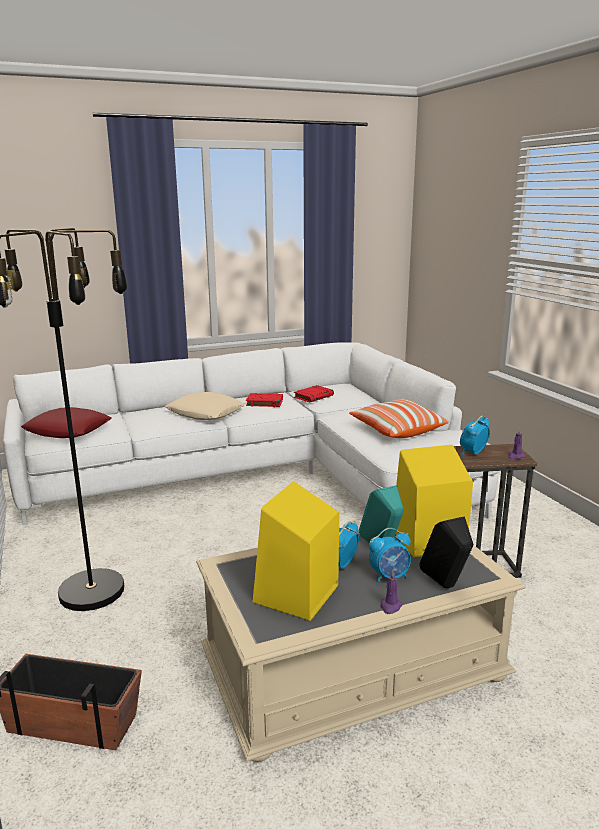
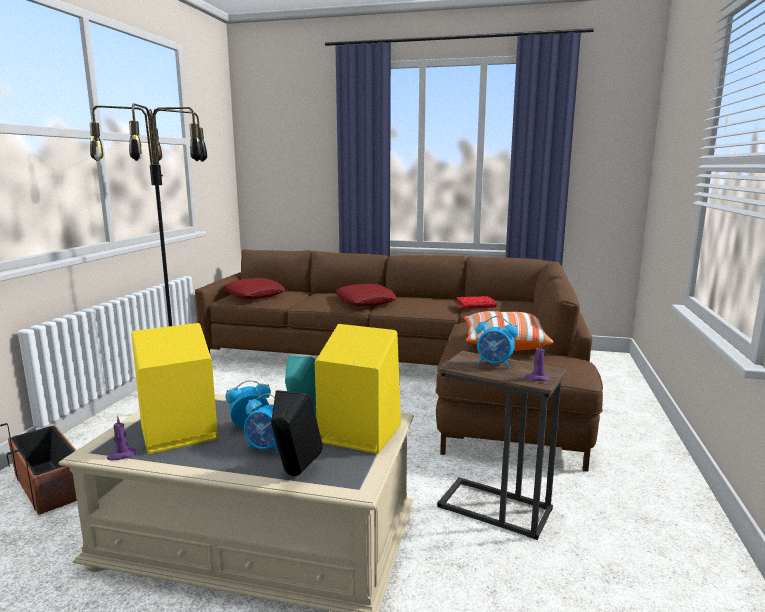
camera: 35 degrees right, 5 degrees down
(205, 413) = (365, 301): beige pillow -> red pillow
(262, 475) = (411, 372): white sofa -> brown sofa
(264, 403) = (424, 302): red book -> none
(390, 606) = (220, 469): purple candle -> purple candle (121, 455)
(473, 453) = (494, 364): alarm clock -> alarm clock turned 150 degrees counterclockwise

